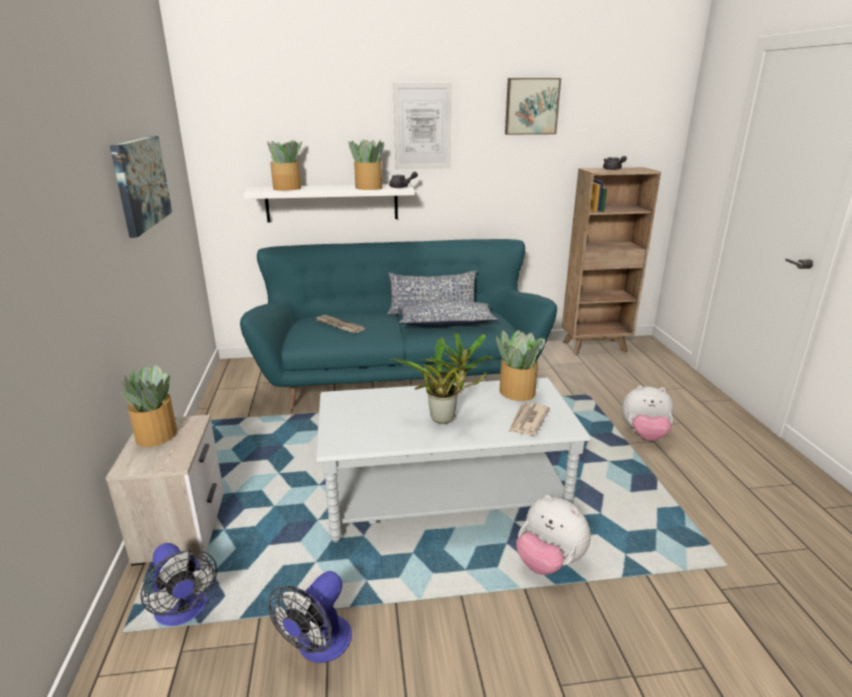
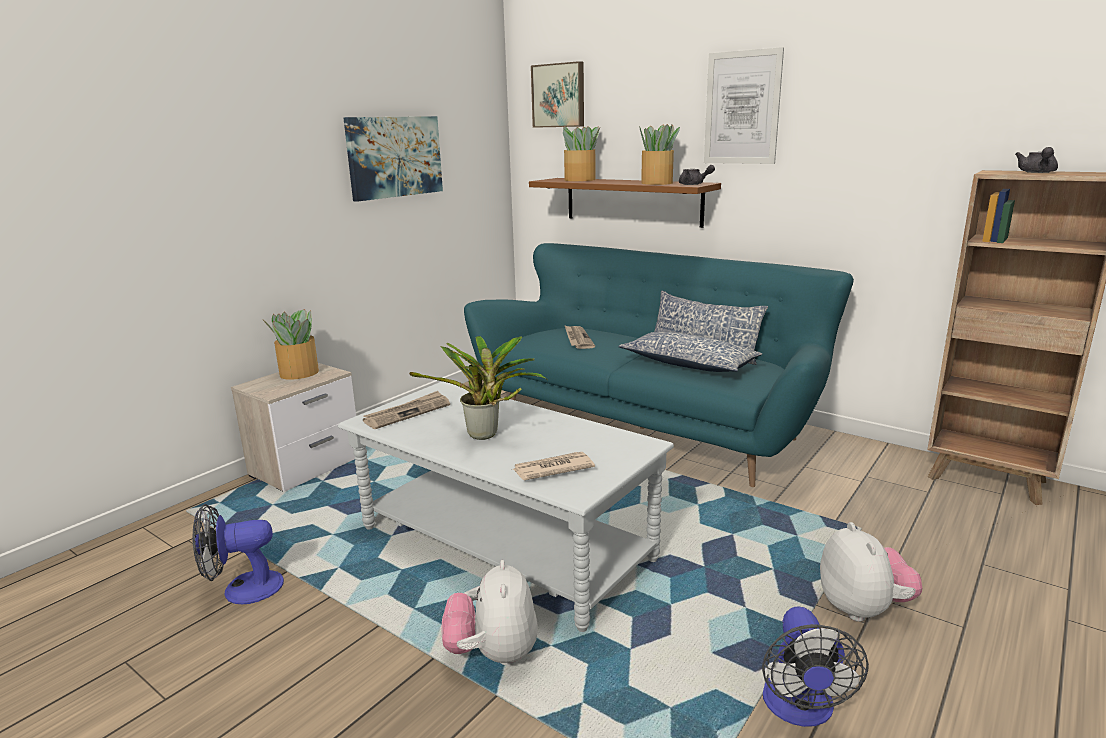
camera: 45 degrees right, 5 degrees down
(184, 612) = (224, 519): fan -> fan (800, 709)
(332, 203) = (632, 201): white shelf -> brown shelf
(354, 426) = (407, 412): none -> newspaper
(516, 392) = (603, 441): potted plant -> none
(531, 106) = (905, 72): picture -> picture (559, 95)
(644, 435) = (863, 609): plush toy -> plush toy turned 150 degrees counterclockwise

